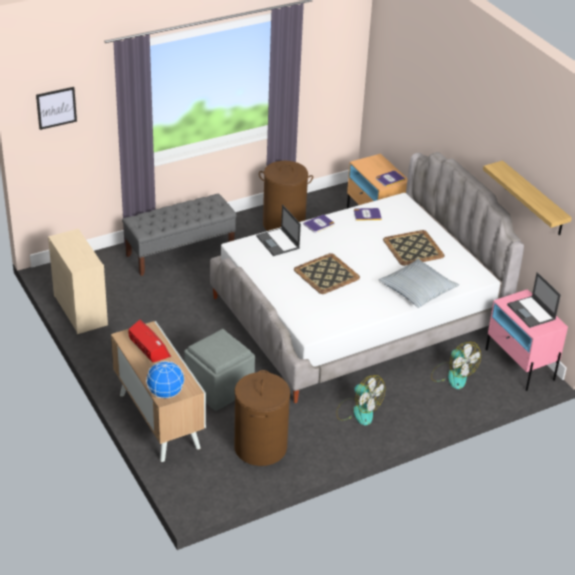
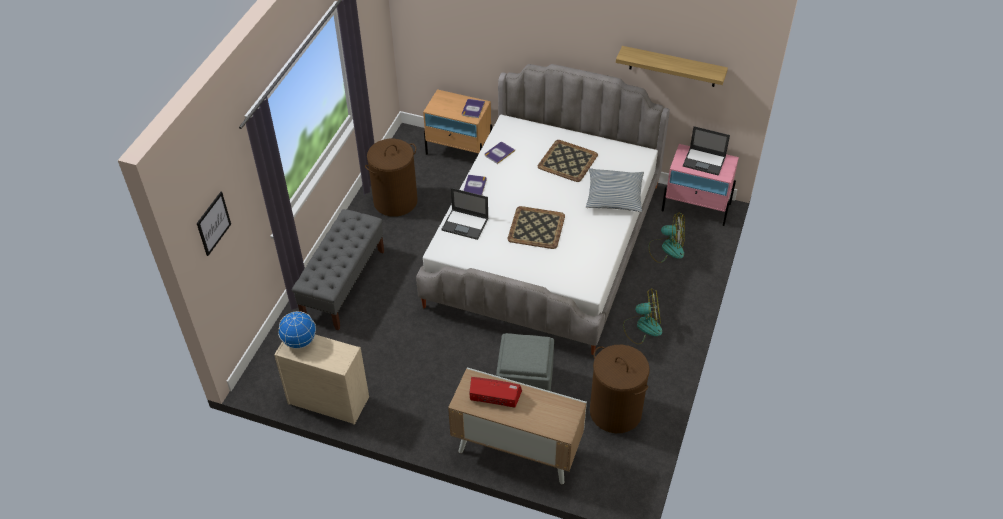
camera: 40 degrees left, 10 degrees up
(165, 393) = (560, 427): globe -> globe (300, 341)

